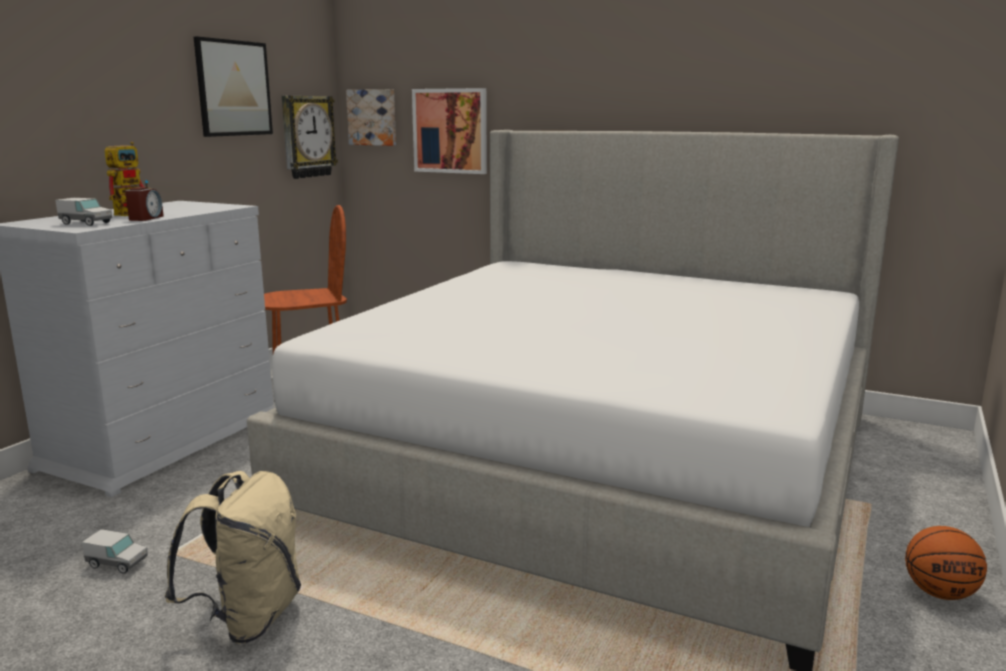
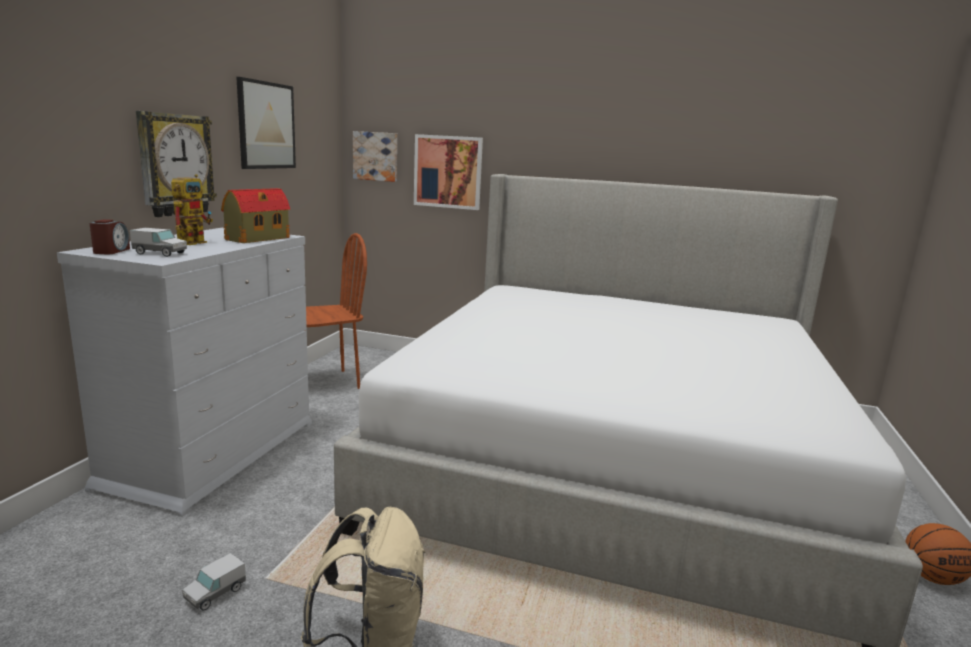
camera: 10 degrees left, 0 degrees up
(117, 563) = (215, 593): toy truck -> toy truck turned 120 degrees clockwise
(146, 218) = (214, 248): alarm clock -> alarm clock (111, 251)
(201, 209) = (256, 239): none -> toy house
(307, 136) = (320, 170): wall clock -> wall clock (175, 164)

